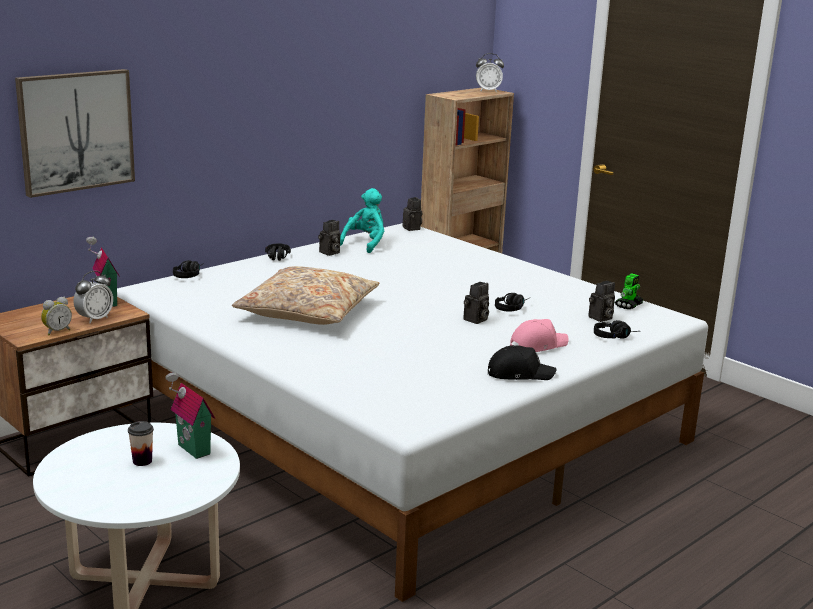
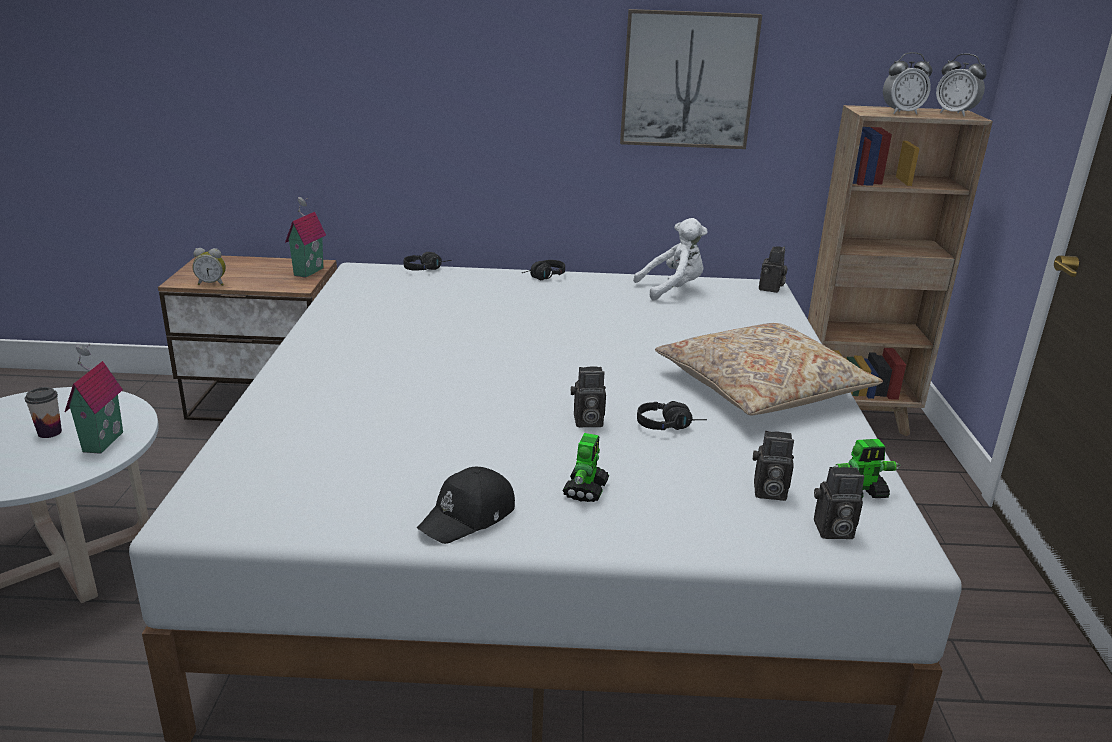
camera: 45 degrees right, 5 degrees up
(76, 131) = (308, 79): picture -> picture (688, 80)
(94, 319) = (262, 283): alarm clock -> alarm clock (901, 112)
(307, 311) = (436, 340): beige pillow -> beige pillow (761, 388)
(329, 253) = (609, 287): camera -> camera (832, 531)
(365, 244) = (672, 289): turquoise plush toy -> white plush toy
(519, 373) = (469, 517): black cap -> black cap turned 90 degrees clockwise
(537, 345) = (586, 489): pink cap -> toy robot
(615, 337) = (727, 530): black headphones -> none

